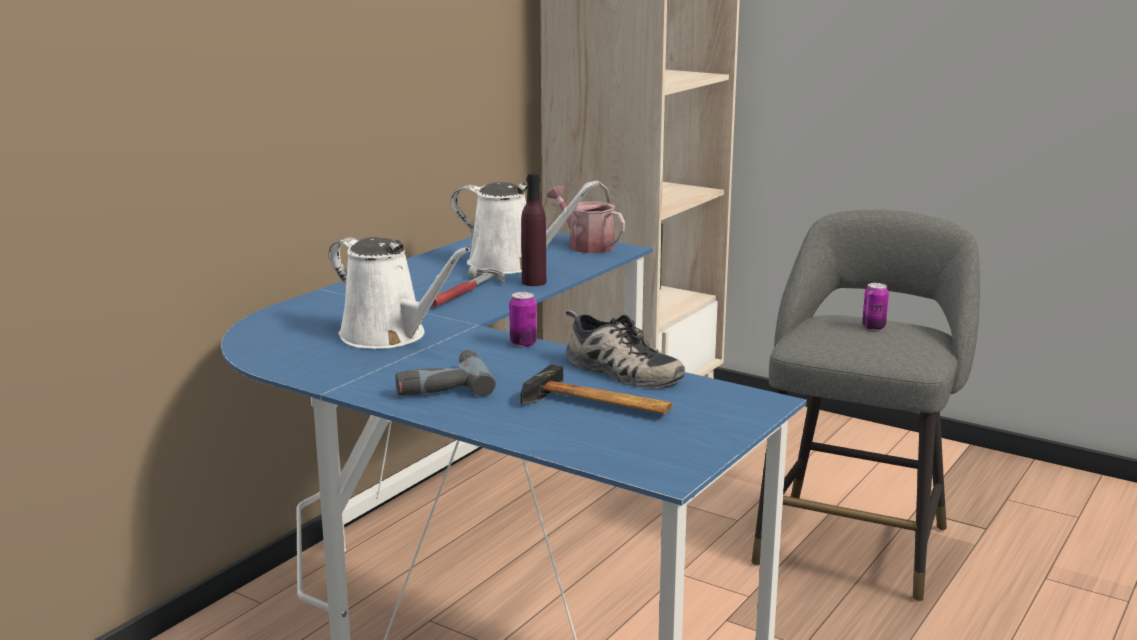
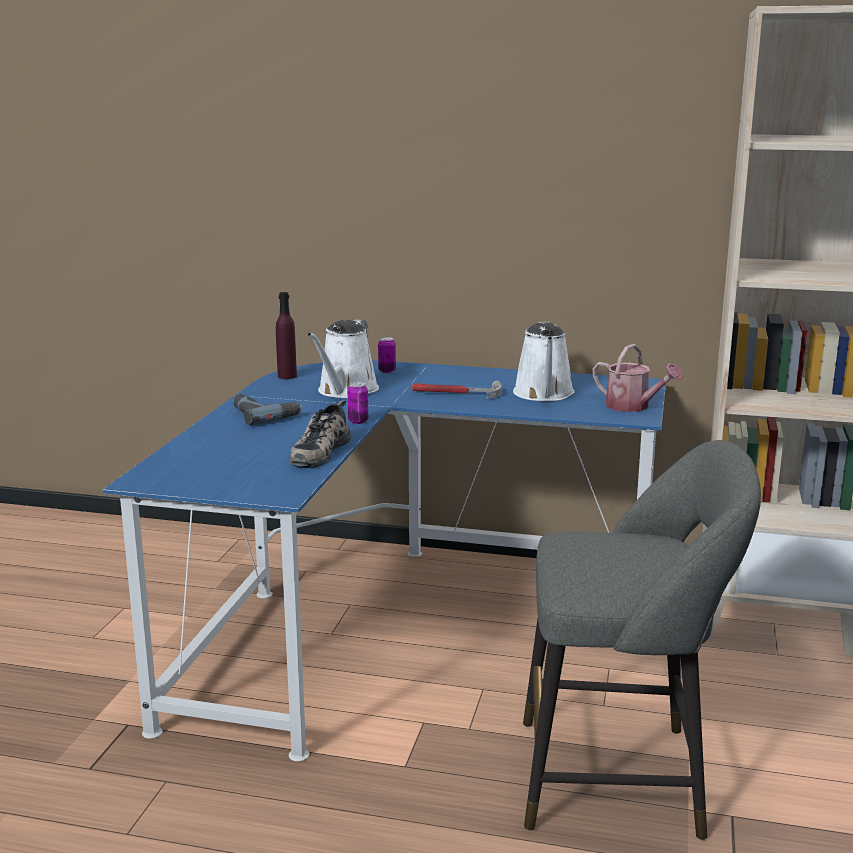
camera: 70 degrees right, 0 degrees up
(534, 282) = (505, 406): purple bottle -> purple bottle (287, 376)
(586, 245) = (633, 406): watering can -> watering can turned 105 degrees clockwise
(598, 405) = (249, 453): hammer -> none
(873, 327) = (645, 559): can -> can (387, 371)

